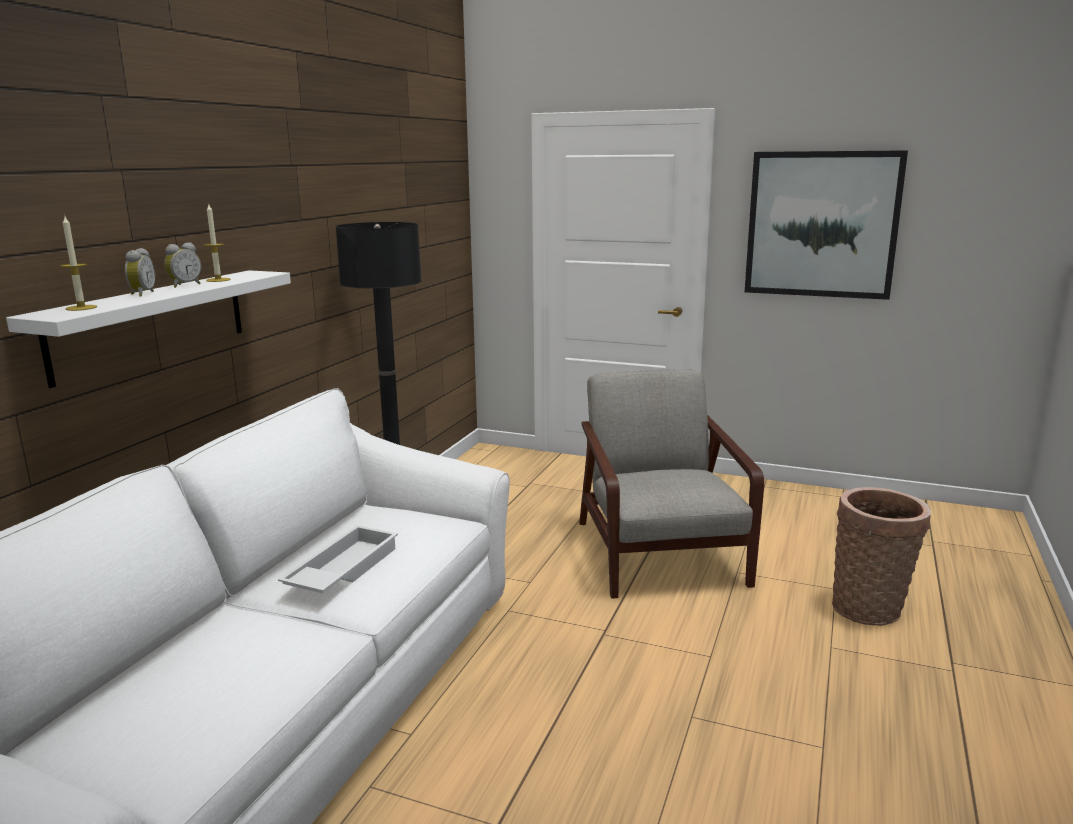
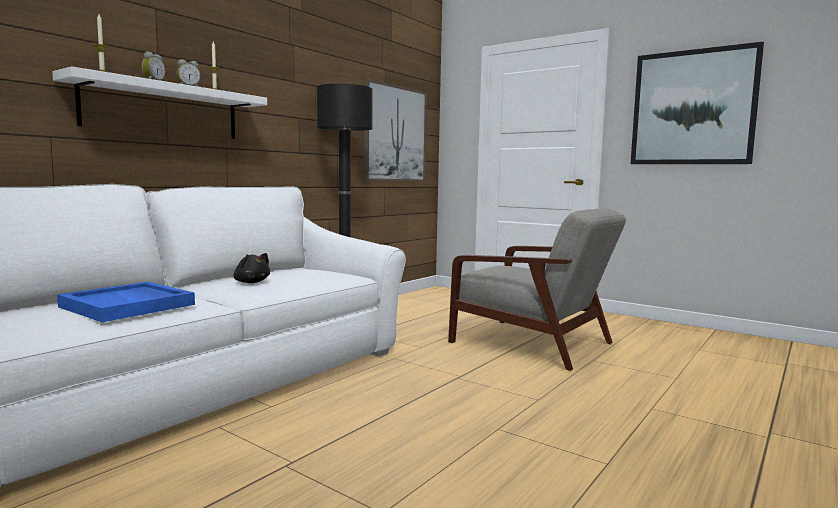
camera: 15 degrees right, 10 degrees down
(237, 670) = (129, 305): none -> blue tray
(341, 569) = (251, 282): white tray -> black plush toy
(423, 253) = (395, 134): none -> picture
(658, 551) = (533, 343): grey armchair -> grey armchair turned 120 degrees clockwise
(870, 608) = (703, 391): basket -> none

